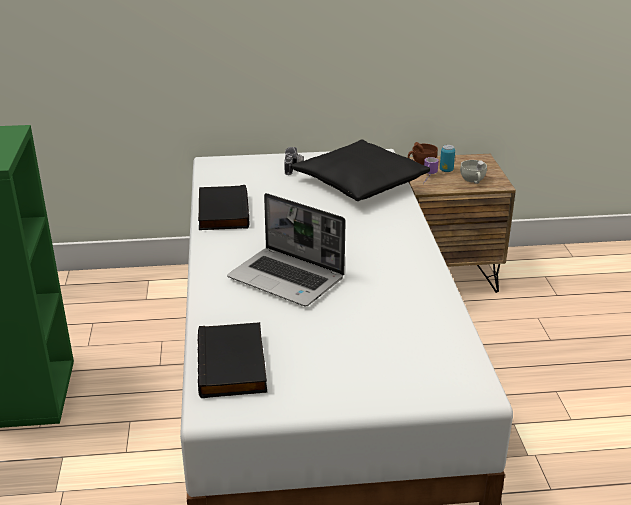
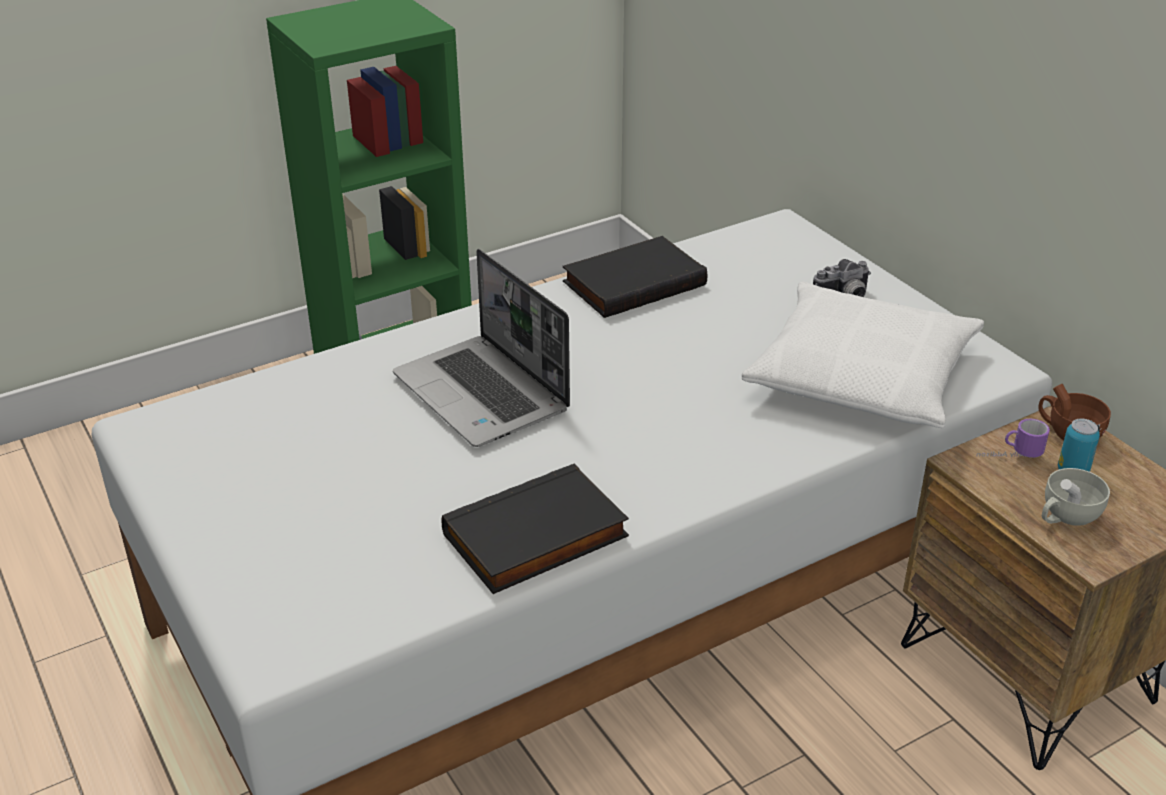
camera: 65 degrees right, 5 degrees up
(234, 365) = (243, 414): black book -> black book (536, 538)
(288, 278) = (484, 394): laptop -> laptop turned 45 degrees counterclockwise
(359, 182) = (862, 374): black pillow -> white pillow

